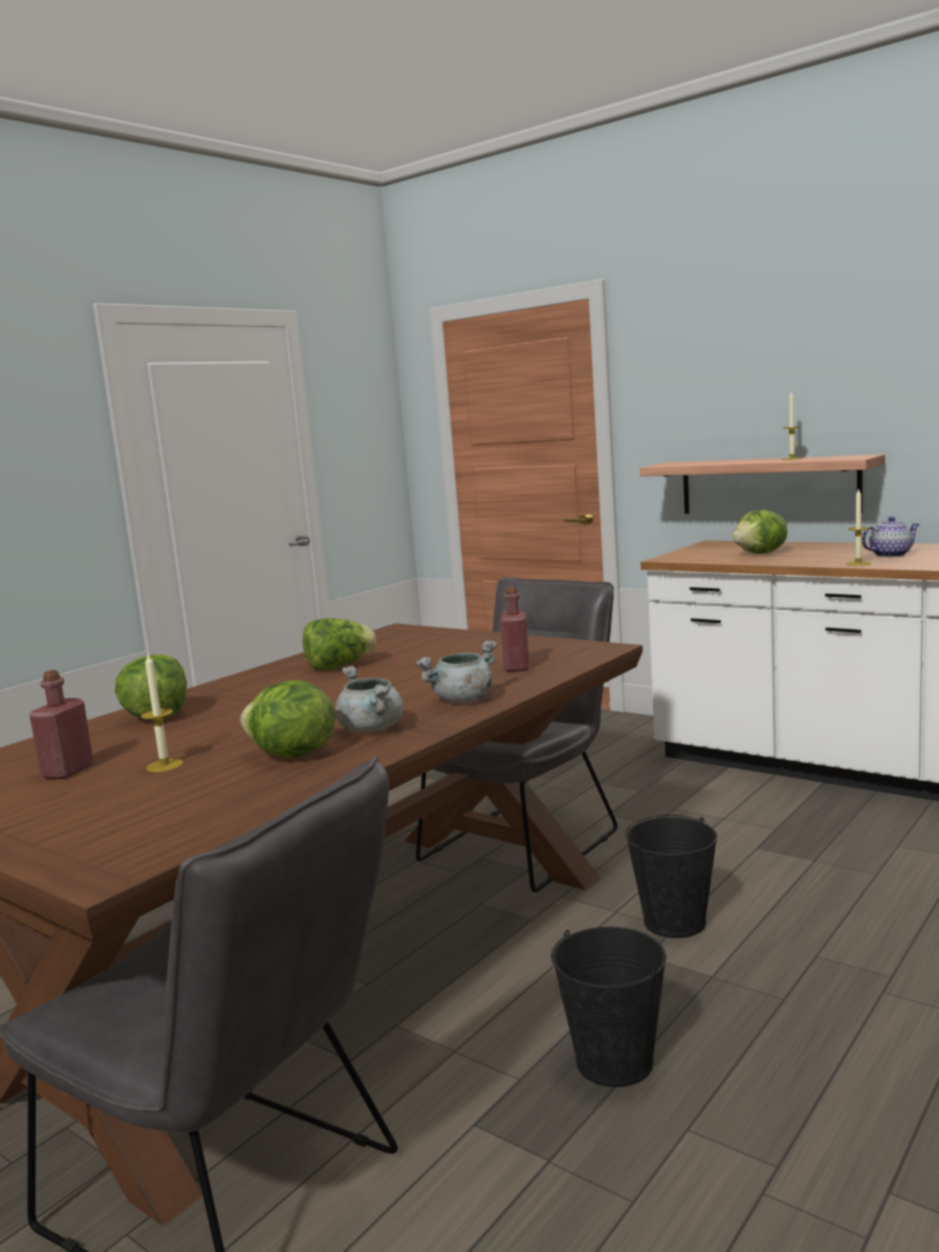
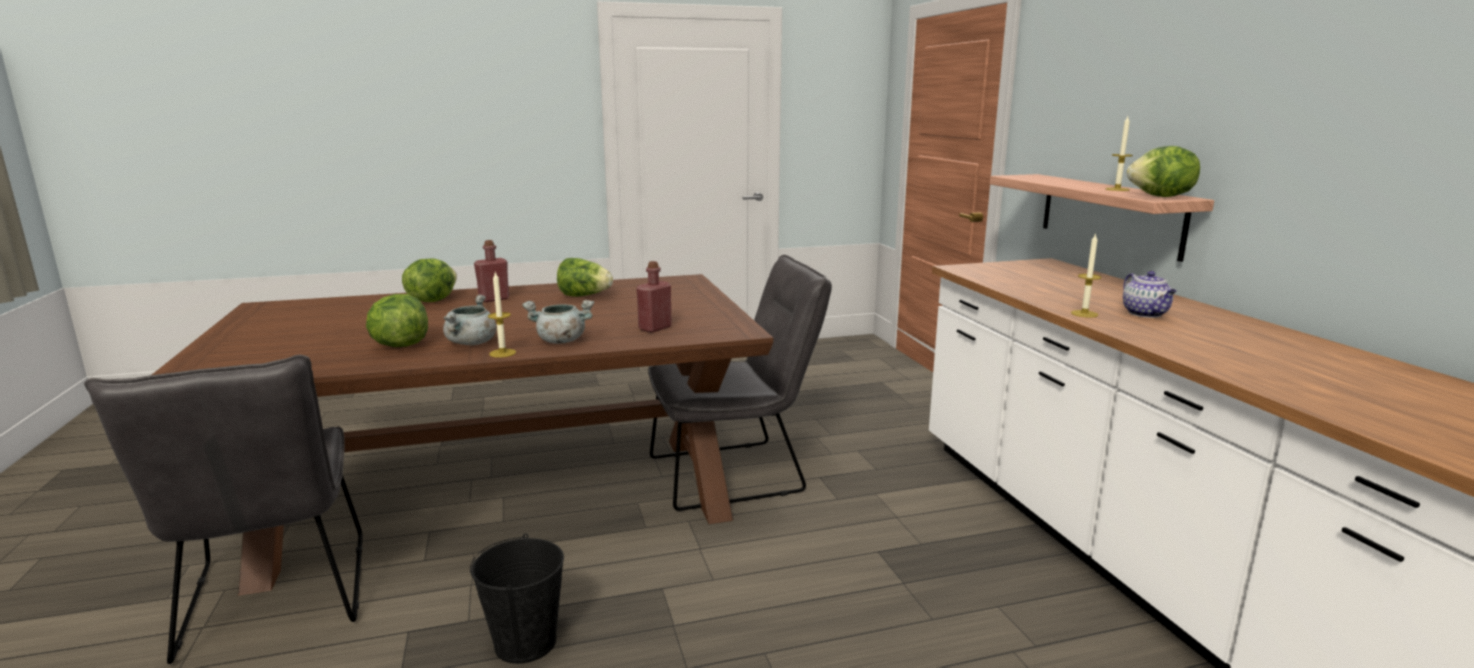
camera: 35 degrees right, 5 degrees up
(68, 771) = (322, 319): red bottle -> red bottle (494, 299)
(164, 766) = (351, 330): candle -> candle (502, 353)
(675, 922) = (720, 575): black bucket -> none
(761, 554) = (1043, 282): lettuce -> lettuce (1161, 197)
(891, 555) = (1146, 314): teapot -> teapot turned 60 degrees clockwise

